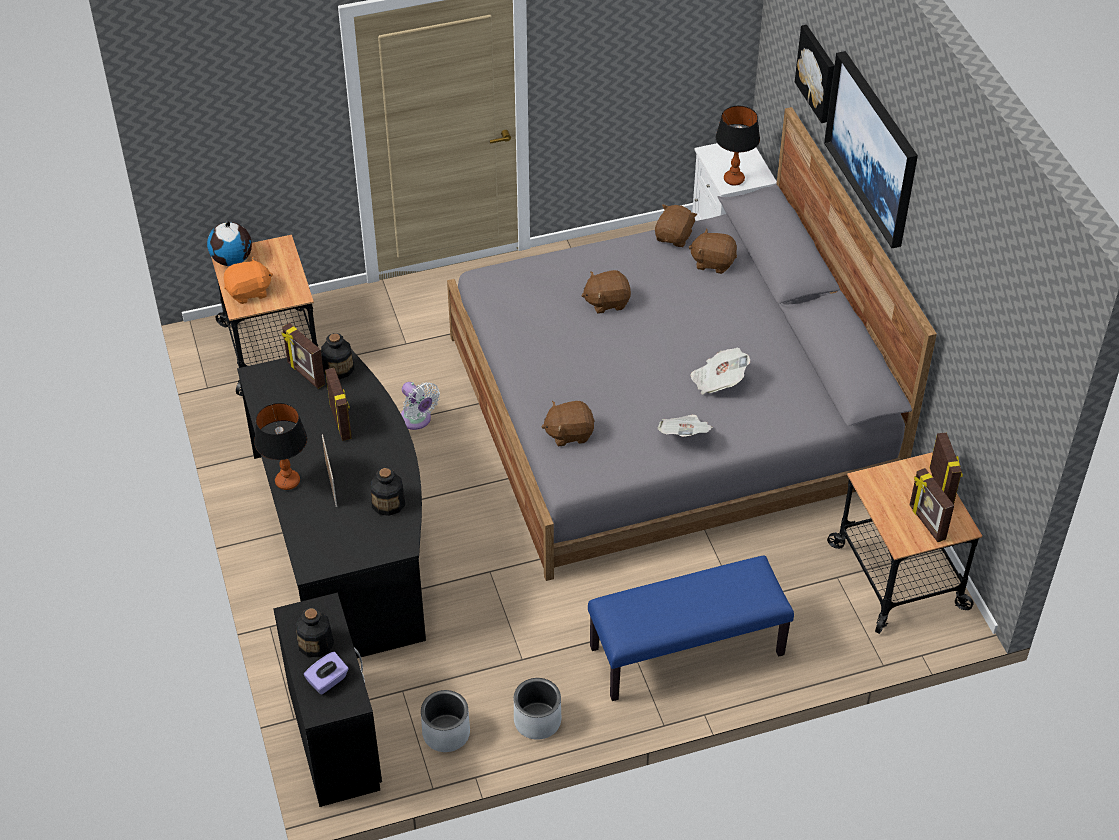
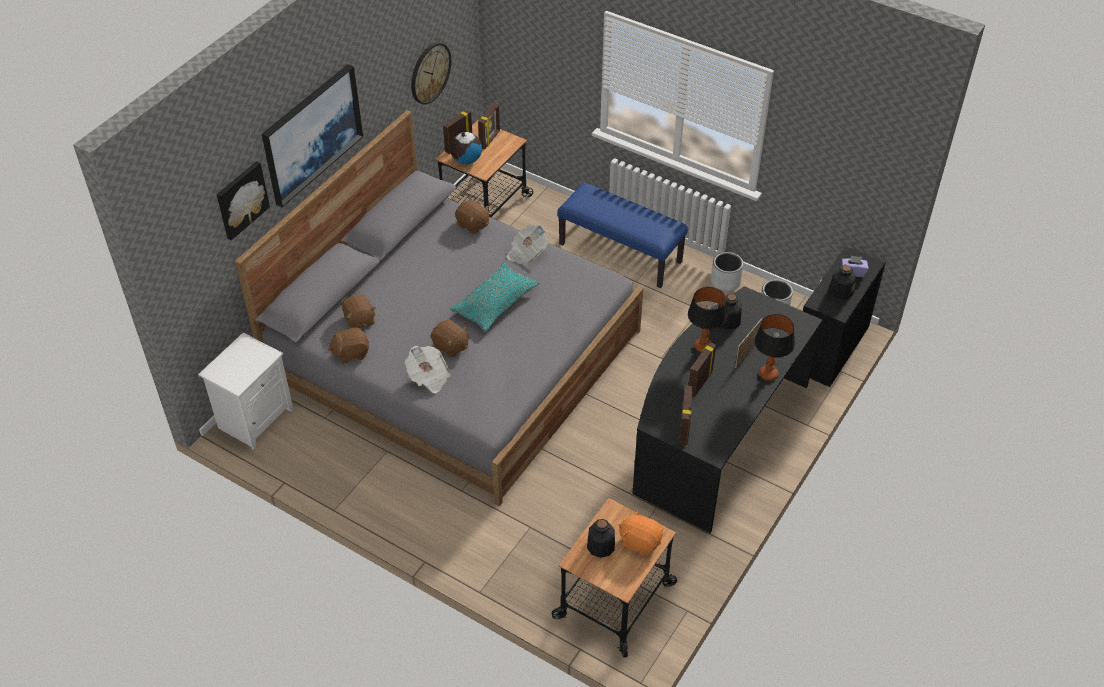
camera: 130 degrees left, 0 degrees up
(232, 260) = (621, 579): globe -> globe (466, 160)
(338, 368) = (661, 417): bottle -> bottle (600, 546)
(417, 420) = (589, 470): white fan -> none
(569, 433) = (578, 299): brown plush toy -> brown plush toy (473, 225)
(633, 368) = (495, 304): none -> turquoise pillow
(718, 381) = (467, 262): newspaper -> newspaper (428, 377)
(733, 179) = (259, 355): table lamp -> table lamp (703, 347)
(976, 366) = (430, 73): none -> wall clock

